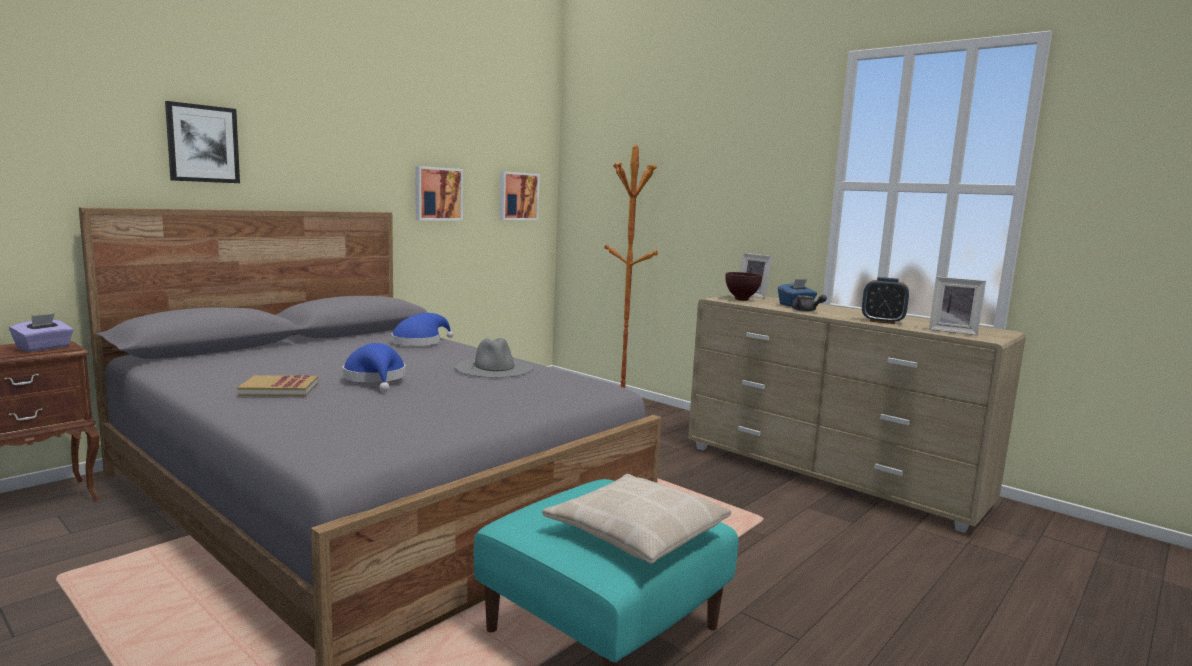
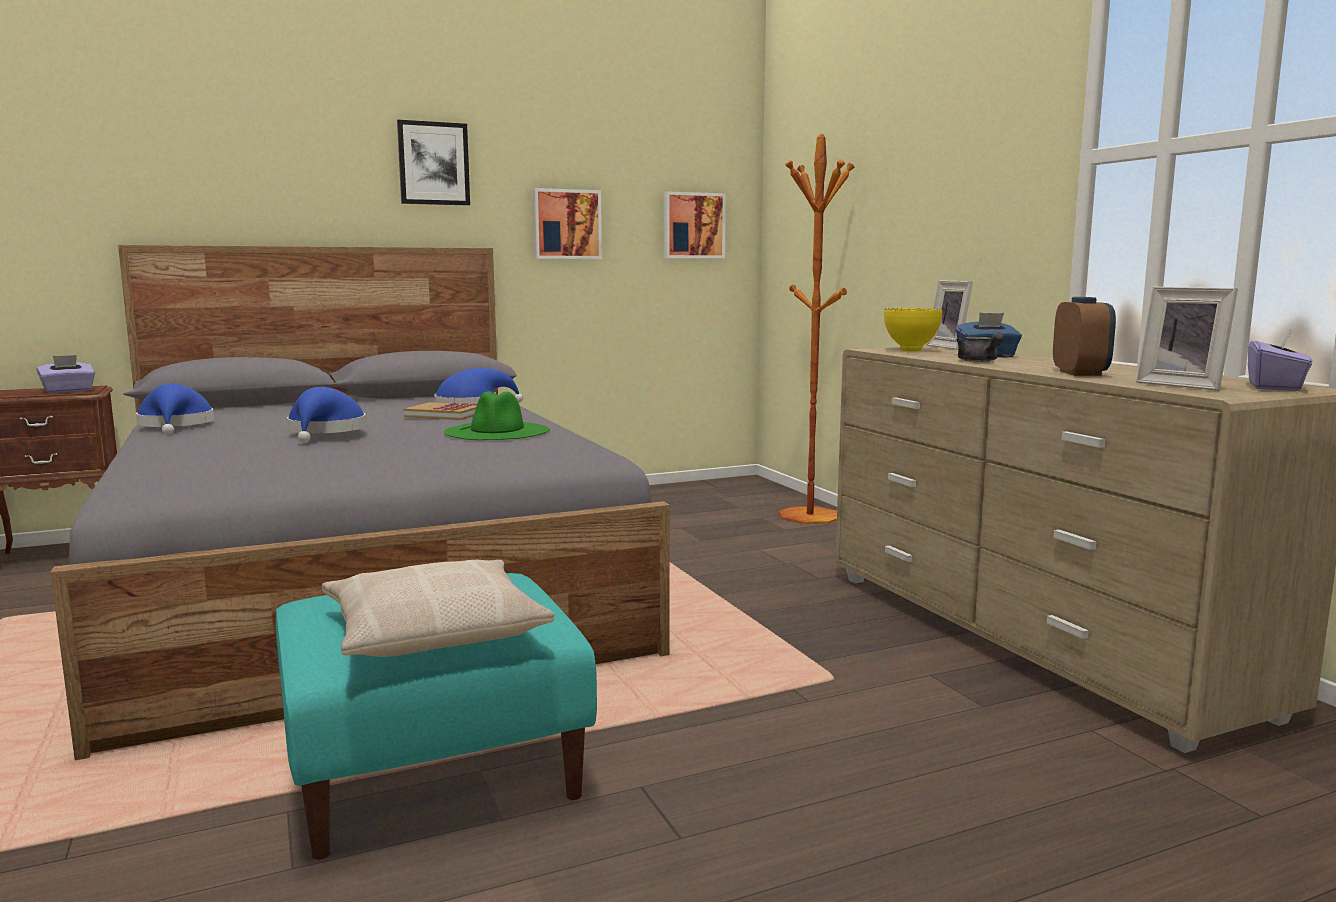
camera: 25 degrees right, 0 degrees up
(202, 143) = (256, 171): picture -> picture (433, 163)
(208, 378) = (176, 425): none -> blue hat
(279, 389) = (214, 436): book -> book (444, 415)
(494, 367) = (497, 431): grey hat -> green hat
(742, 300) = (911, 350): brown bowl -> yellow bowl
(882, 321) = (1080, 373): alarm clock -> alarm clock turned 135 degrees counterclockwise
(991, 331) = (1275, 387): none -> purple tissue box

